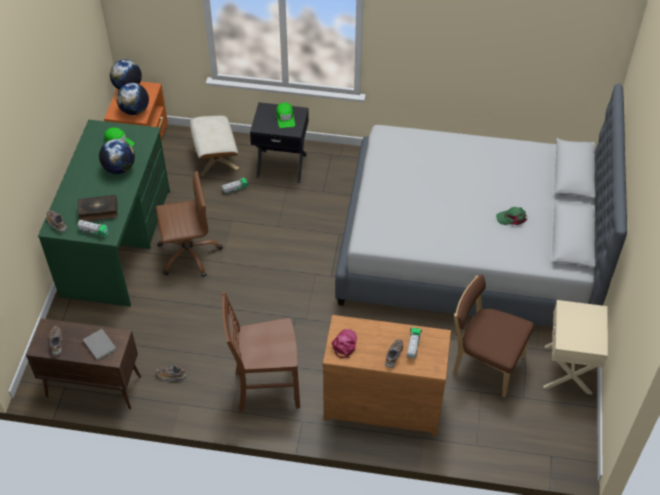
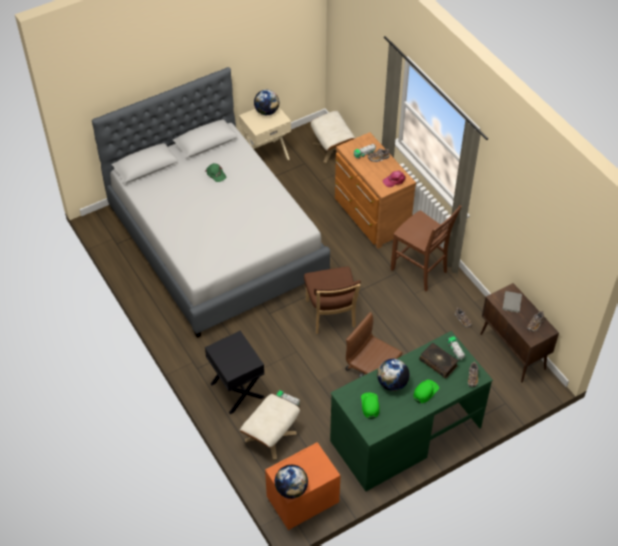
camera: 130 degrees left, 0 degrees up
(134, 110) = (311, 461): globe -> globe (267, 112)
(285, 117) = (229, 353): green cap -> green cap (425, 392)
(485, 363) = (298, 189): brown chair -> brown chair (331, 316)
(526, 443) = (332, 149): none -> beige ottoman

